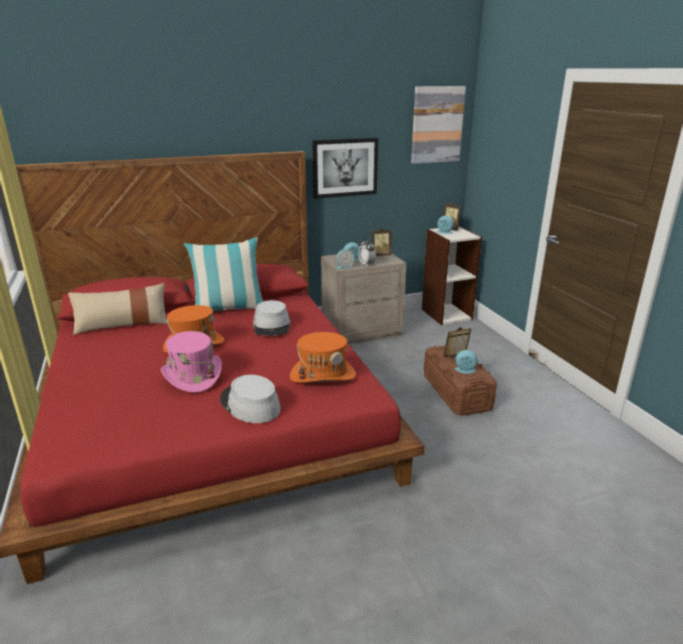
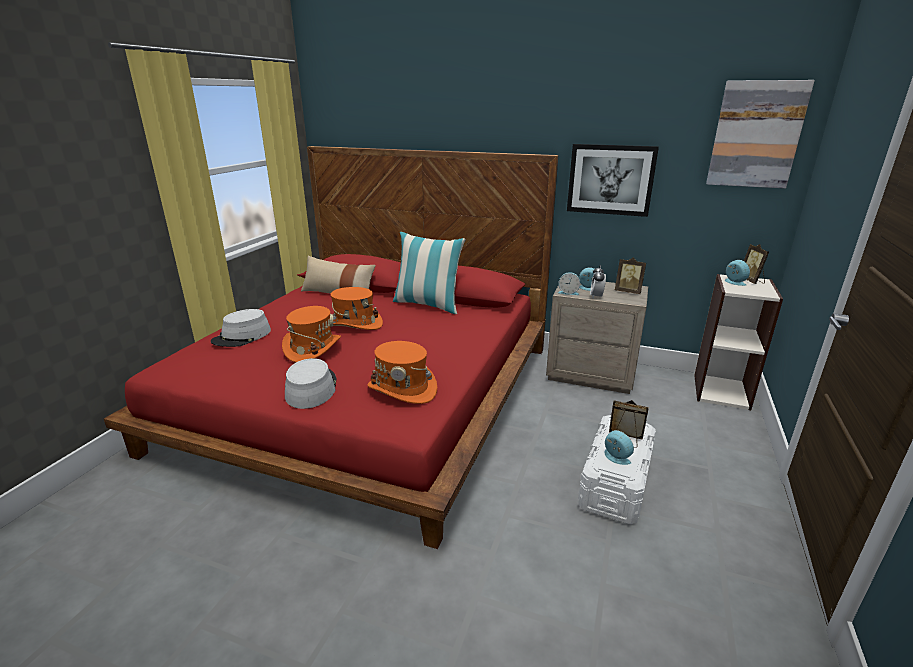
camera: 40 degrees right, 0 degrees up
(192, 376) = (312, 348): pink hat -> orange hat
(272, 326) = (434, 330): grey hat -> grey hat (242, 336)
(456, 392) = (615, 483): brown storage box -> white storage box

